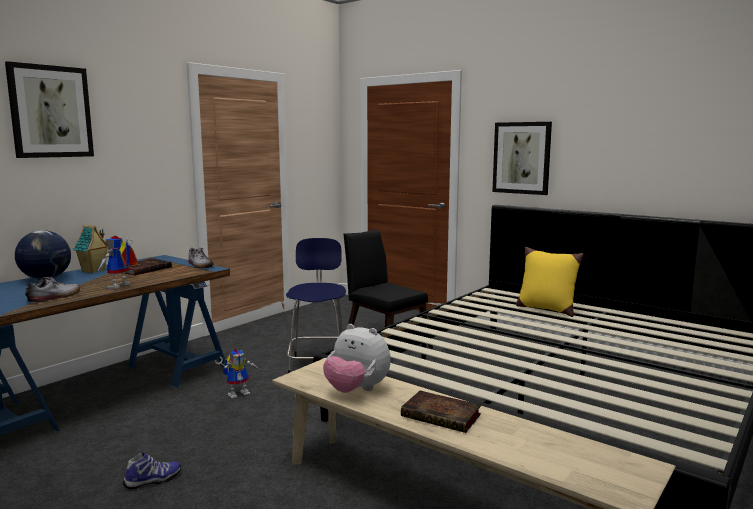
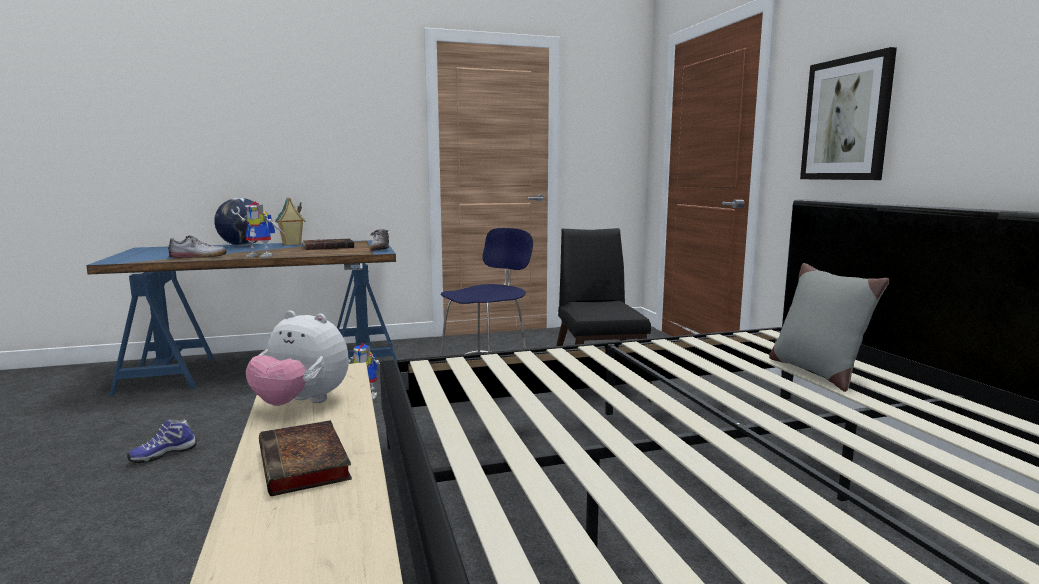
camera: 35 degrees right, 0 degrees up
(50, 112) = (265, 83): picture -> none
(120, 287) = (263, 256): toy robot -> toy robot turned 135 degrees counterclockwise
(153, 481) = (163, 454): shoe -> shoe turned 135 degrees clockwise
(356, 390) = (301, 403): plush toy -> plush toy turned 45 degrees counterclockwise
(546, 309) = (816, 372): yellow pillow -> grey pillow

